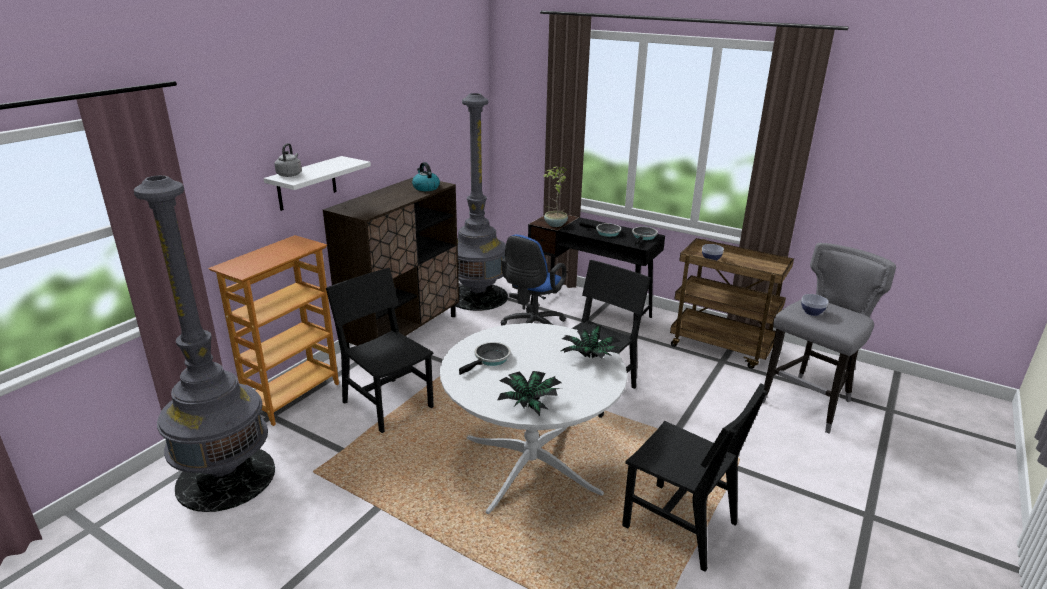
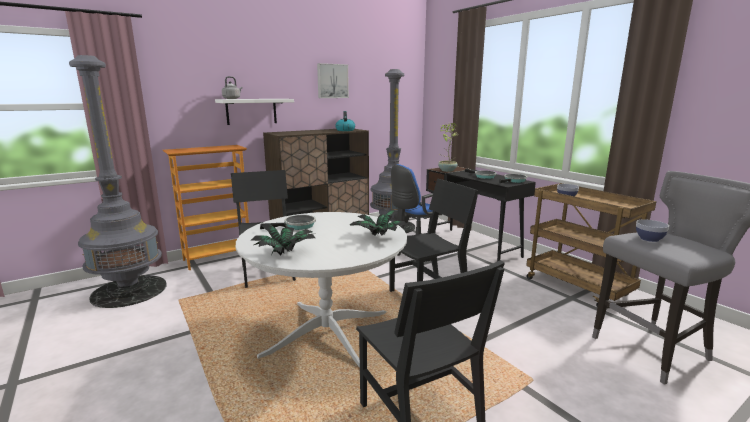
camera: 25 degrees right, 10 degrees down
(394, 117) = (332, 81): none -> picture

